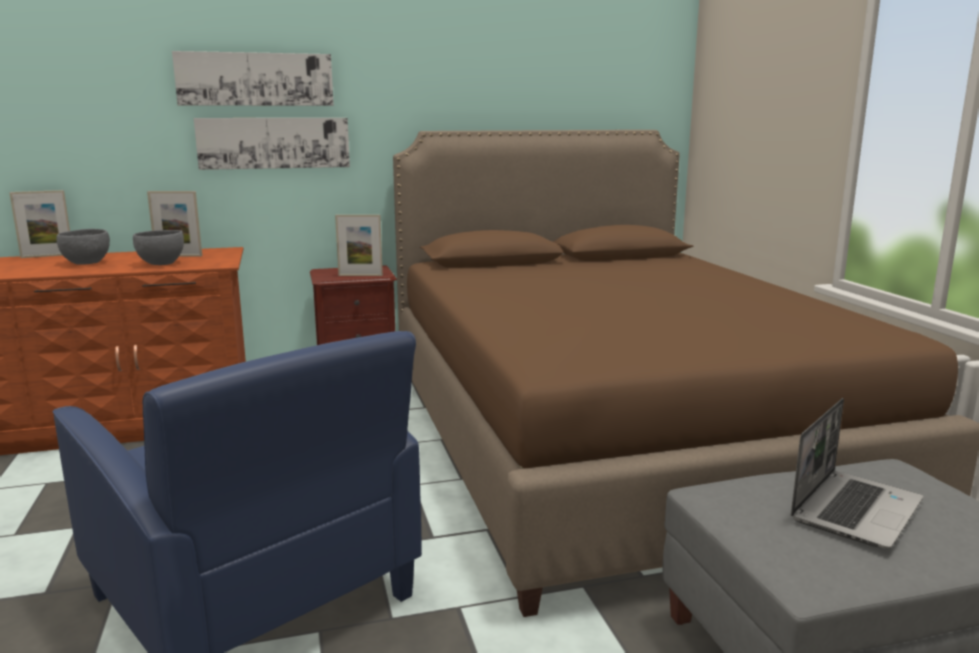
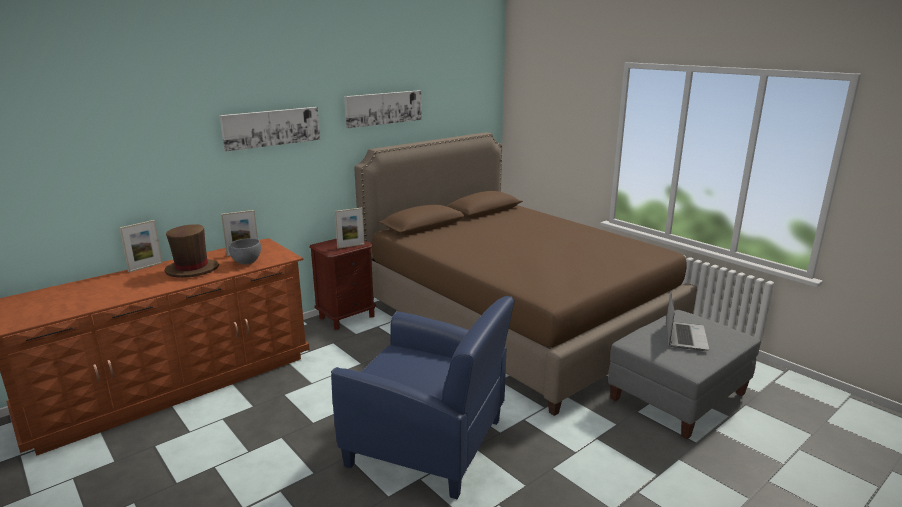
camera: 25 degrees left, 5 degrees up
(86, 263) = (192, 270): grey bowl -> brown hat
(274, 143) = (284, 167): picture -> picture (383, 108)

